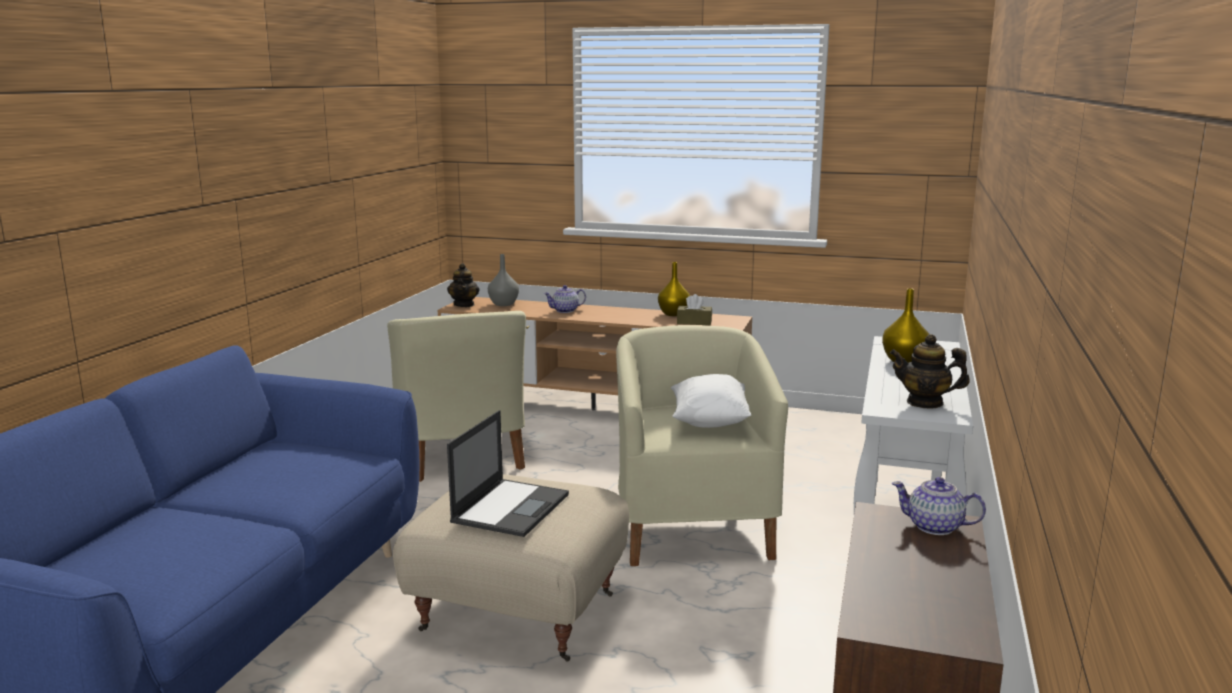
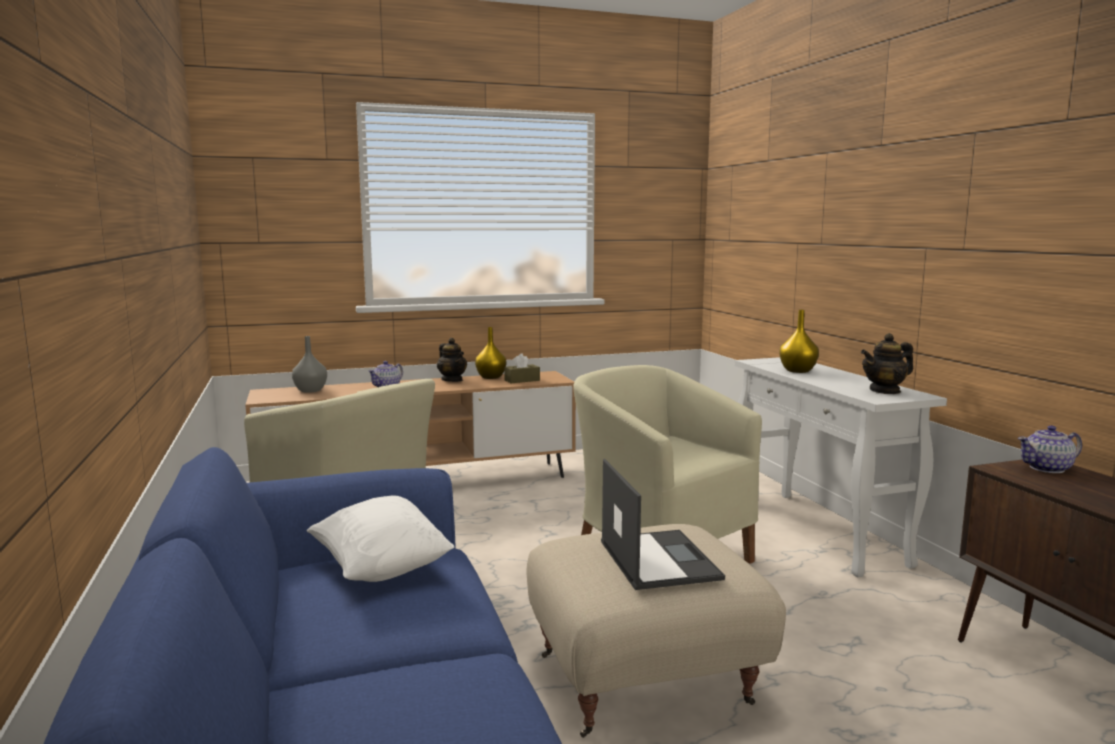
camera: 35 degrees left, 5 degrees down
(464, 305) = (267, 396): teapot -> teapot (452, 380)
(709, 421) = (680, 448): white pillow -> white pillow (381, 568)

